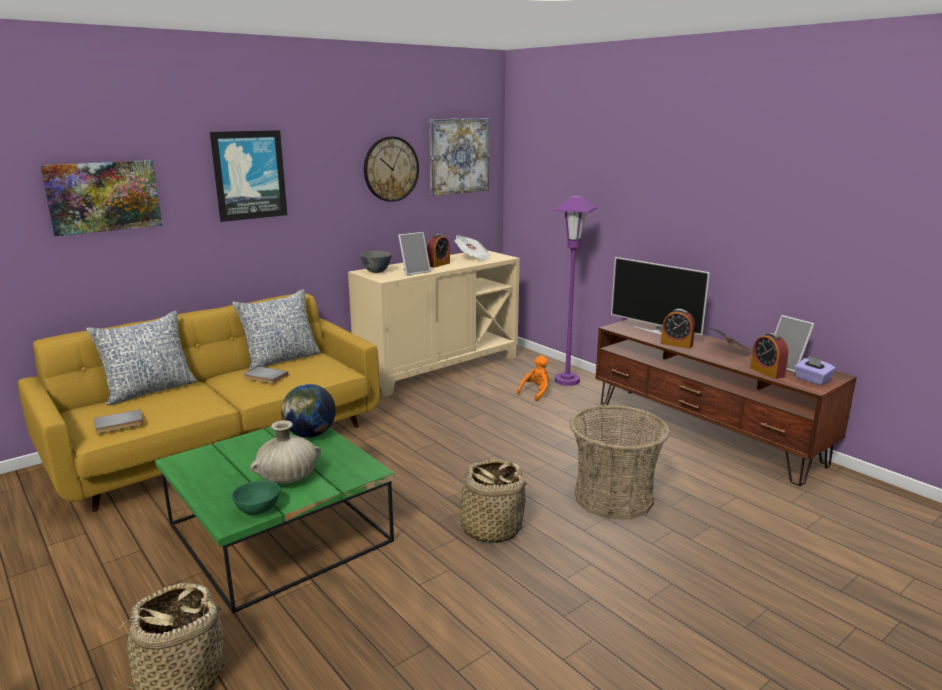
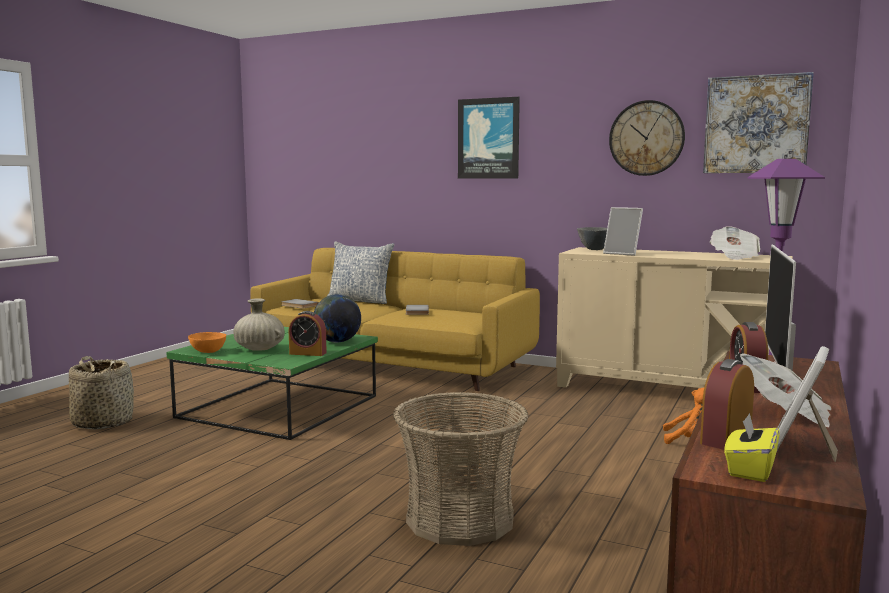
camera: 65 degrees right, 10 degrees down
(103, 196) = (381, 150): picture -> none
(257, 510) = (207, 351): green bowl -> orange bowl
(281, 360) = (462, 310): pillow -> none
(438, 264) = (673, 254): alarm clock -> alarm clock (308, 353)
(491, 528) = (338, 470): basket -> none
(812, 380) = (750, 470): purple tissue box -> yellow tissue box

